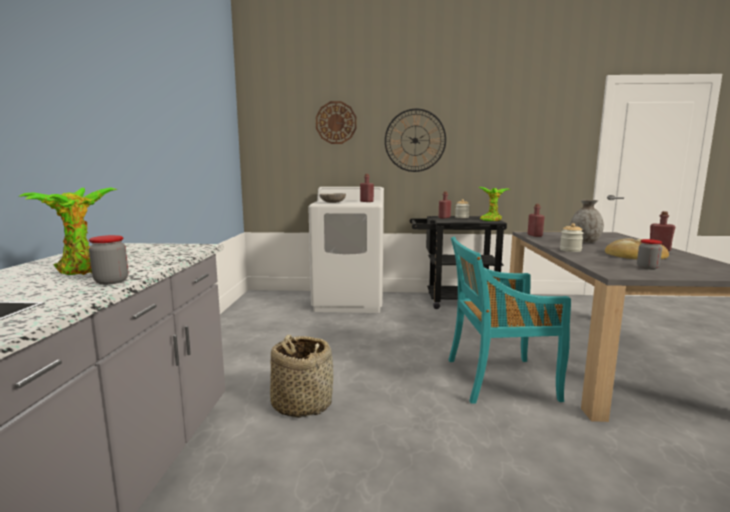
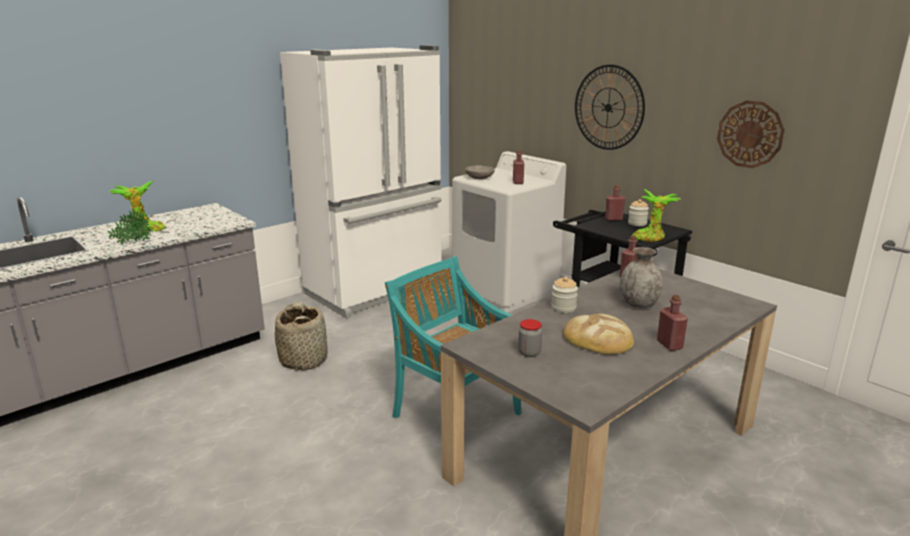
camera: 45 degrees right, 10 degrees up
(111, 281) = (132, 243): jar -> potted plant
(249, 331) = (376, 290): none -> white fridge
(336, 122) = (529, 76): wall clock -> wall clock (750, 134)

